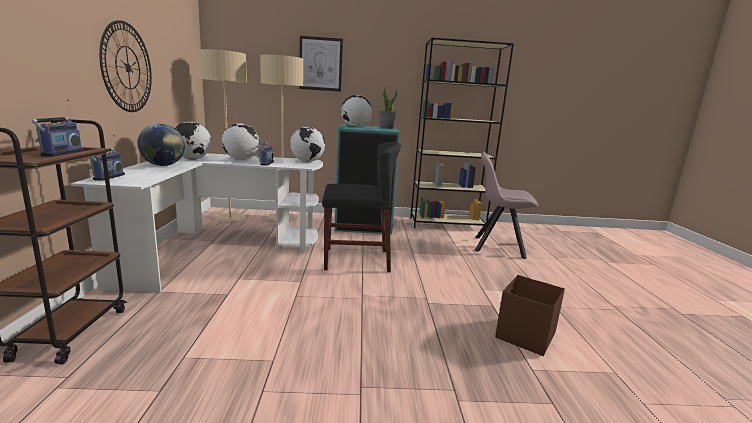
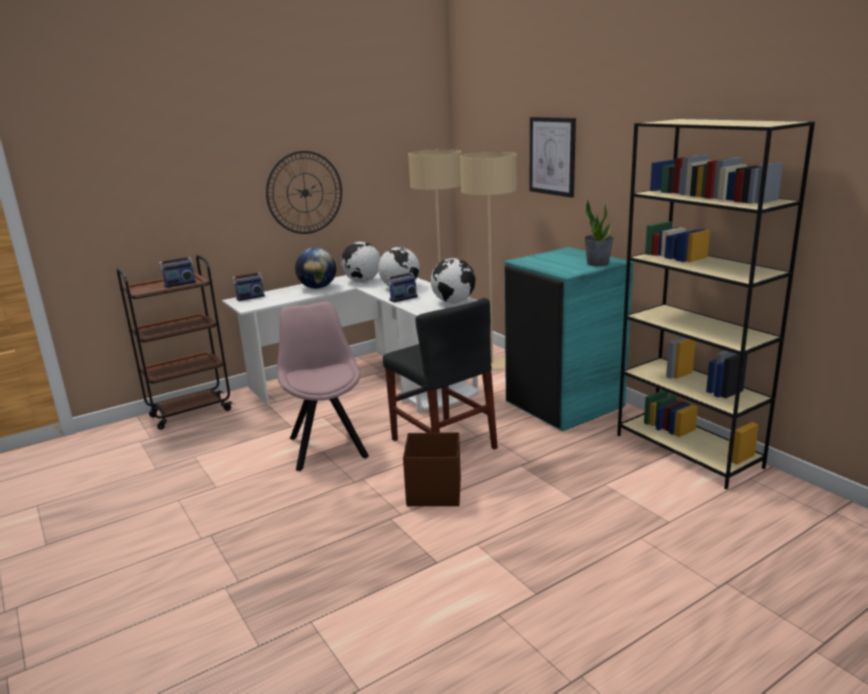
camera: 60 degrees right, 5 degrees up
(355, 127) = (547, 258): globe -> none
(498, 247) = (667, 518): pink chair -> pink chair (327, 447)
(524, 336) = (381, 602): brown storage box -> brown storage box (433, 492)

